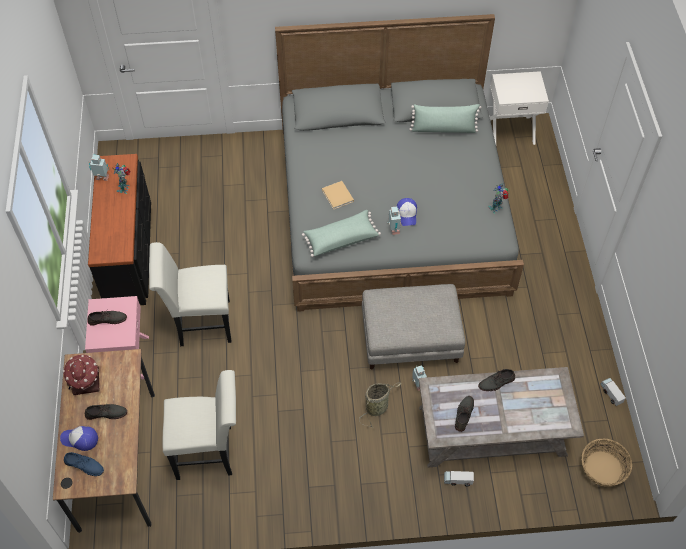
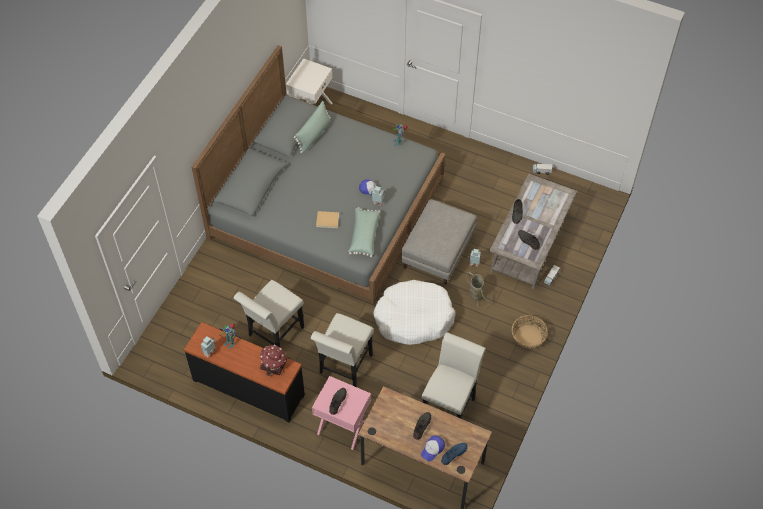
camera: 60 degrees left, 0 degrees up
(85, 382) = (389, 429): toy house -> toy house (274, 364)
(203, 241) = (273, 334): none -> white chair
(303, 358) = (413, 318): none -> white dog bed
(602, 468) = (586, 203): basket -> basket (528, 337)

